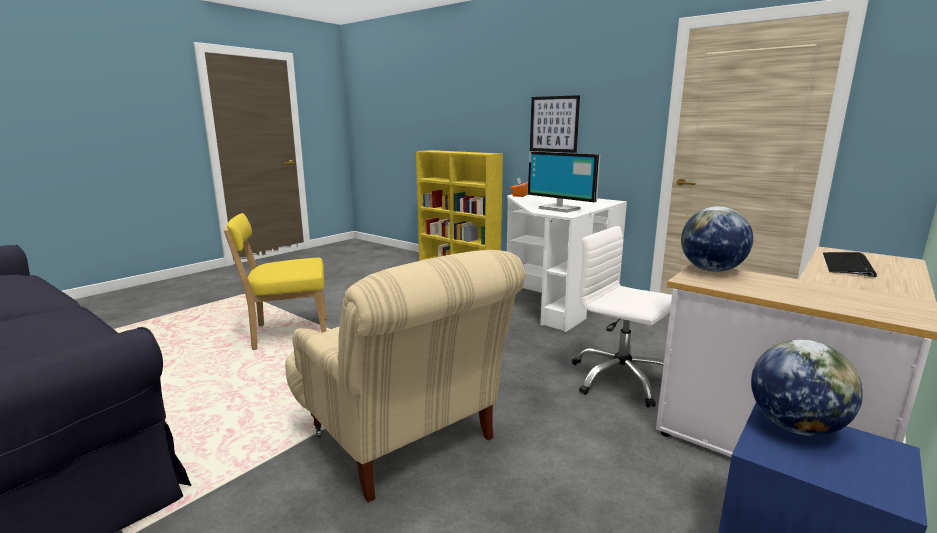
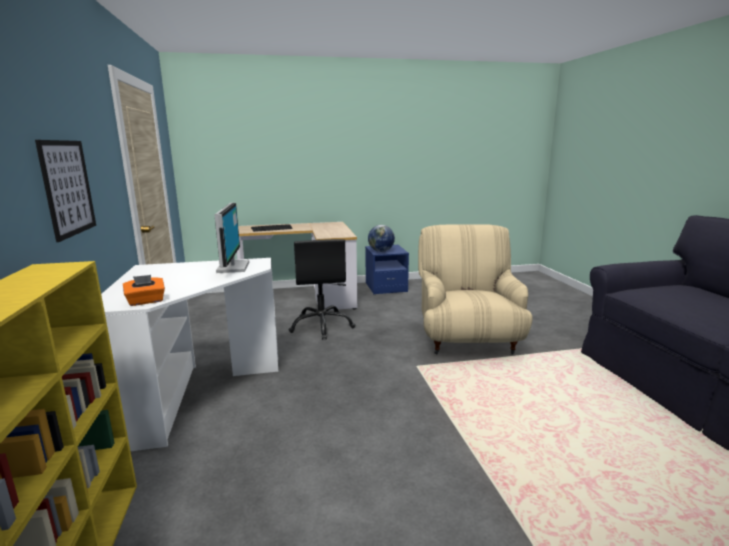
camera: 140 degrees left, 0 degrees up
(287, 334) = (529, 466): yellow chair -> none
(620, 379) = (322, 326): white office chair -> black office chair
(711, 270) = (326, 235): globe -> none

